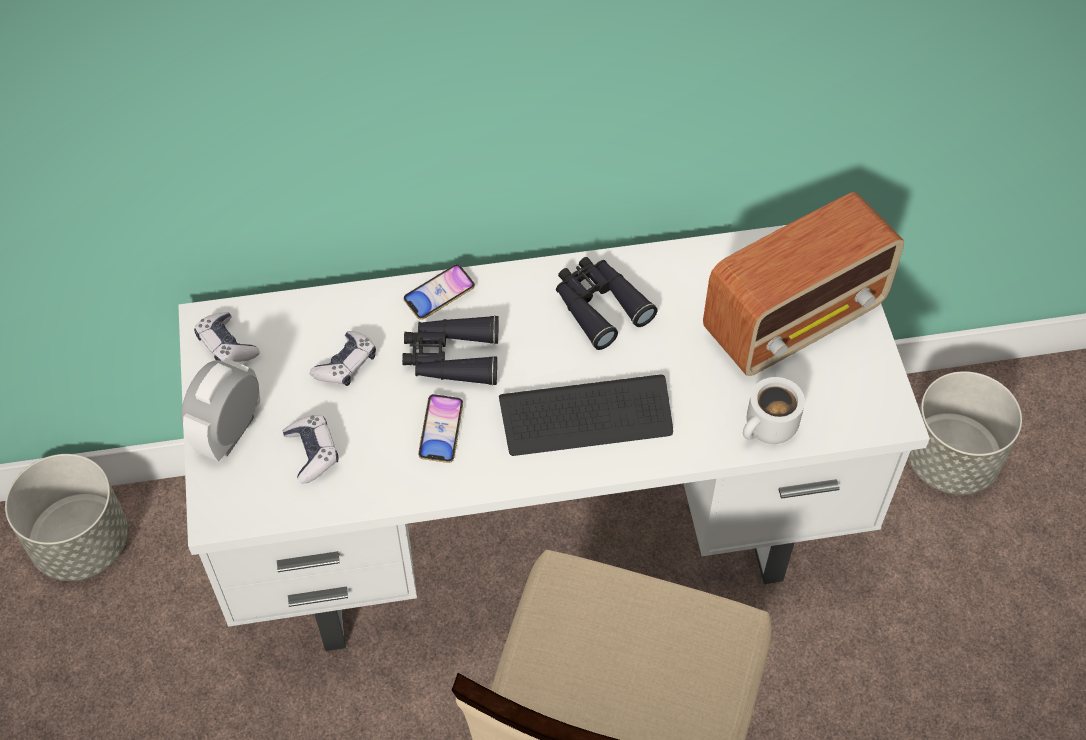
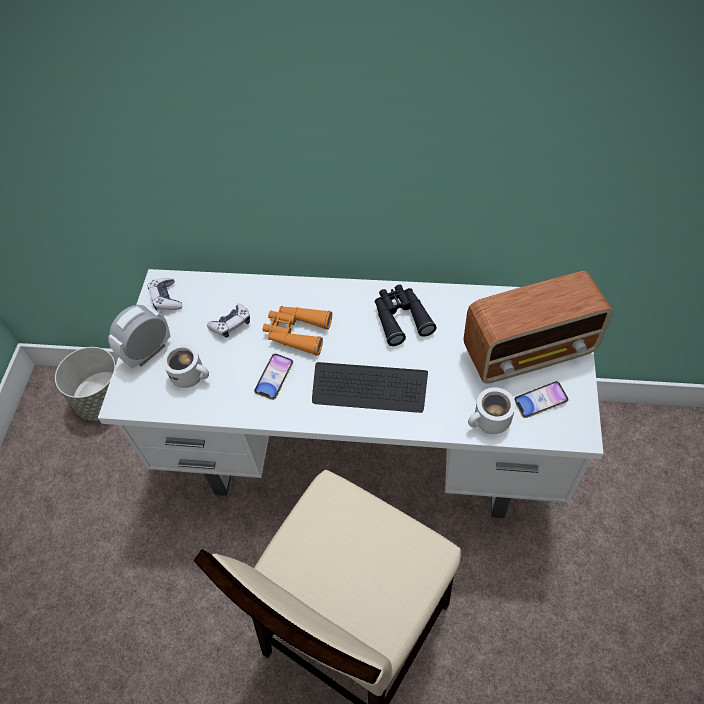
camera: 20 degrees right, 0 degrees up
(312, 453) = (191, 375): game controller -> white mug
(439, 295) = (303, 292): phone -> phone (540, 401)
(451, 358) = (296, 332): black binoculars -> orange binoculars
(951, 460) = (637, 464): grey planter -> none

